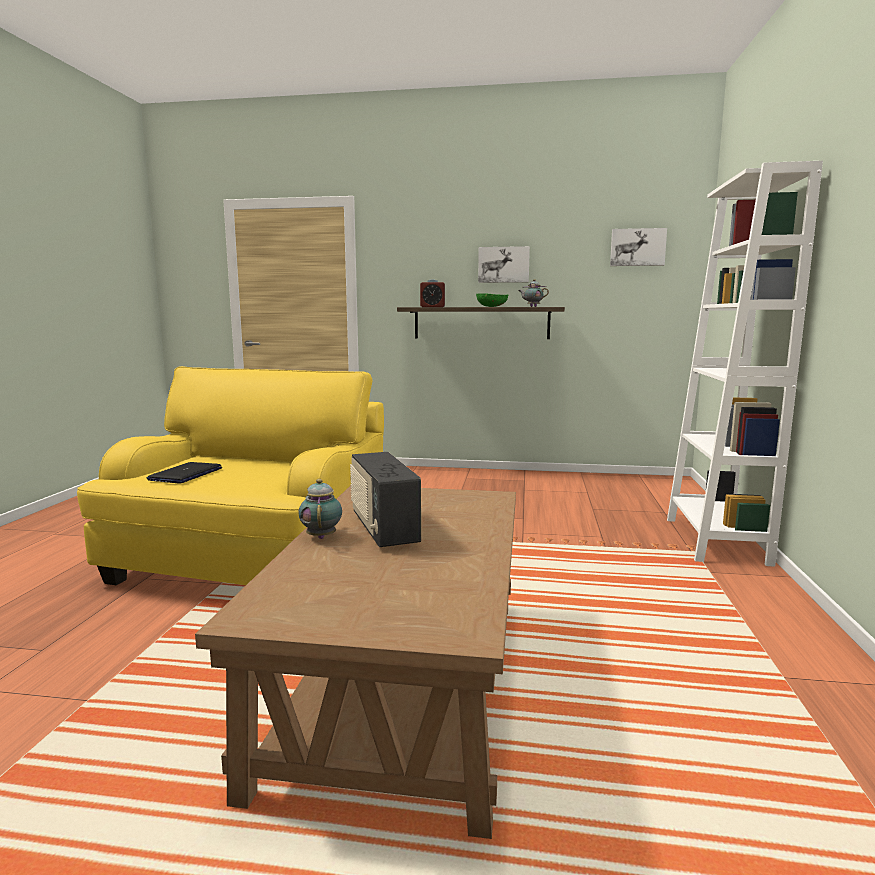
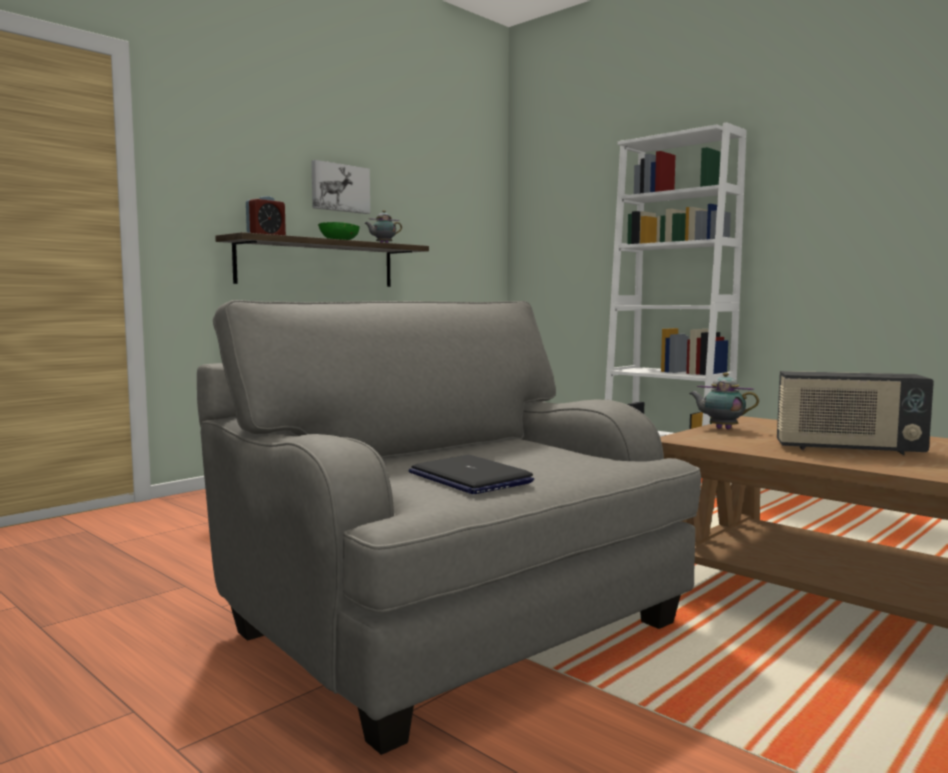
camera: 55 degrees left, 5 degrees down
(252, 560) = (450, 623): yellow armchair -> grey armchair
(322, 536) = (862, 463): teapot -> teapot (721, 428)
(637, 247) = (458, 186): picture -> none

